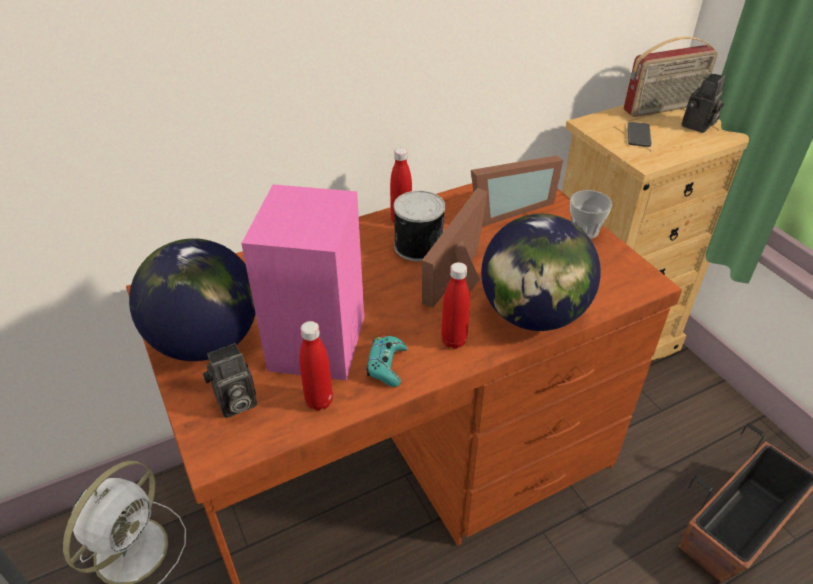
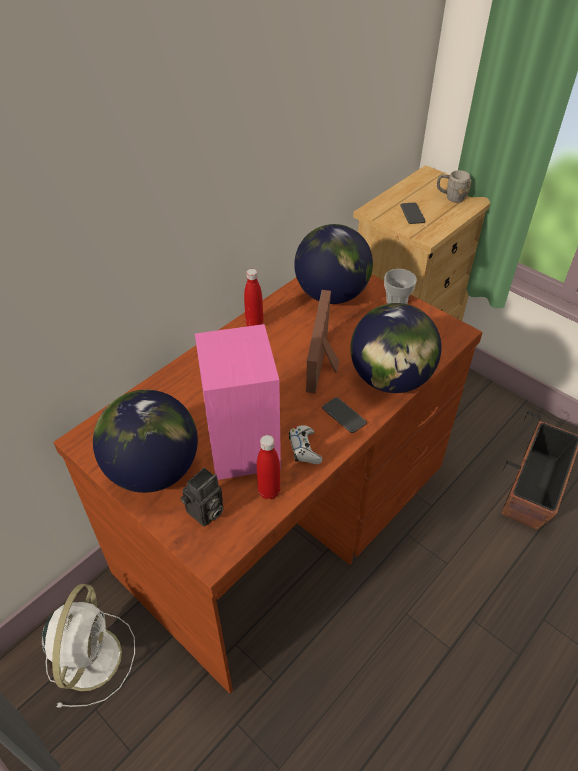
camera: 20 degrees left, 5 degrees up
(387, 365) = (304, 449): turquoise game controller -> white game controller
(417, 245) = (278, 344): can -> none
(453, 341) = (344, 415): red bottle -> phone
(507, 208) = (331, 295): picture frame -> globe
(663, 109) = (419, 186): radio -> none
(698, 126) = (451, 197): camera -> grey mug

